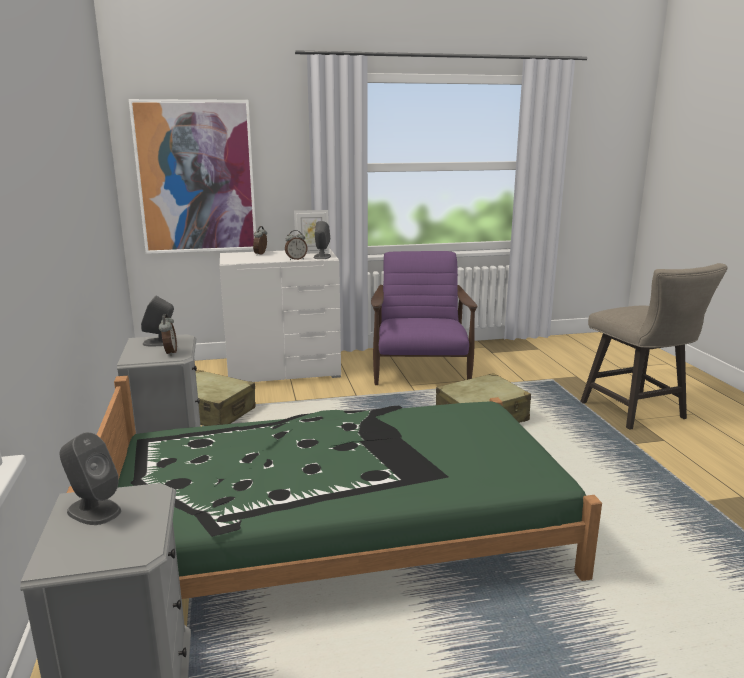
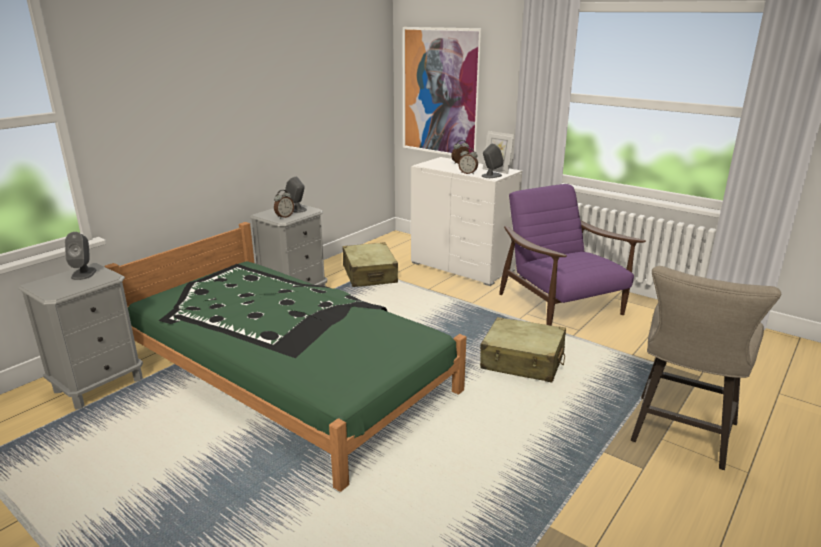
camera: 50 degrees right, 5 degrees up
(420, 370) = (561, 306): purple armchair -> purple armchair turned 75 degrees counterclockwise

